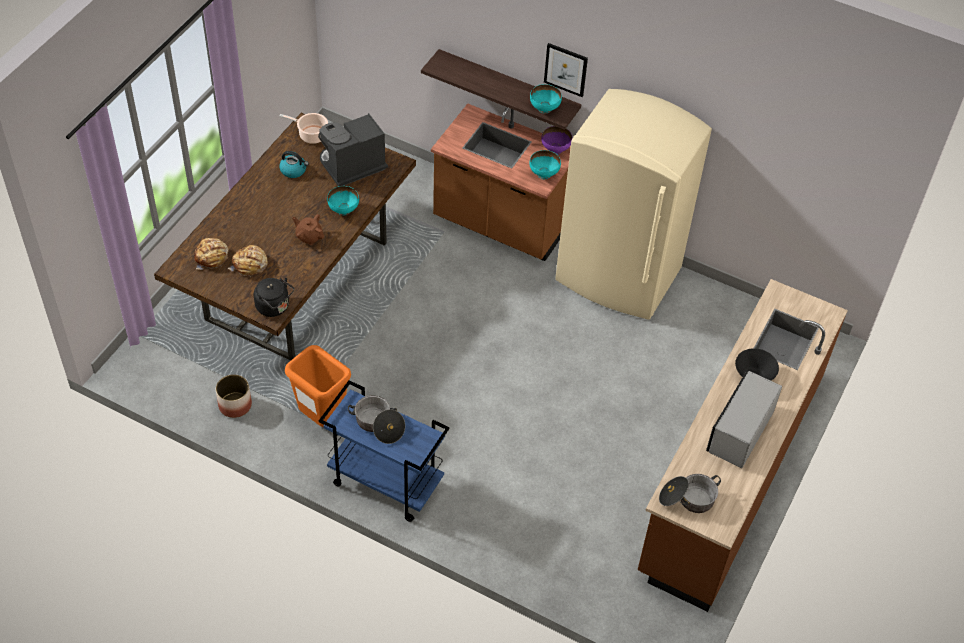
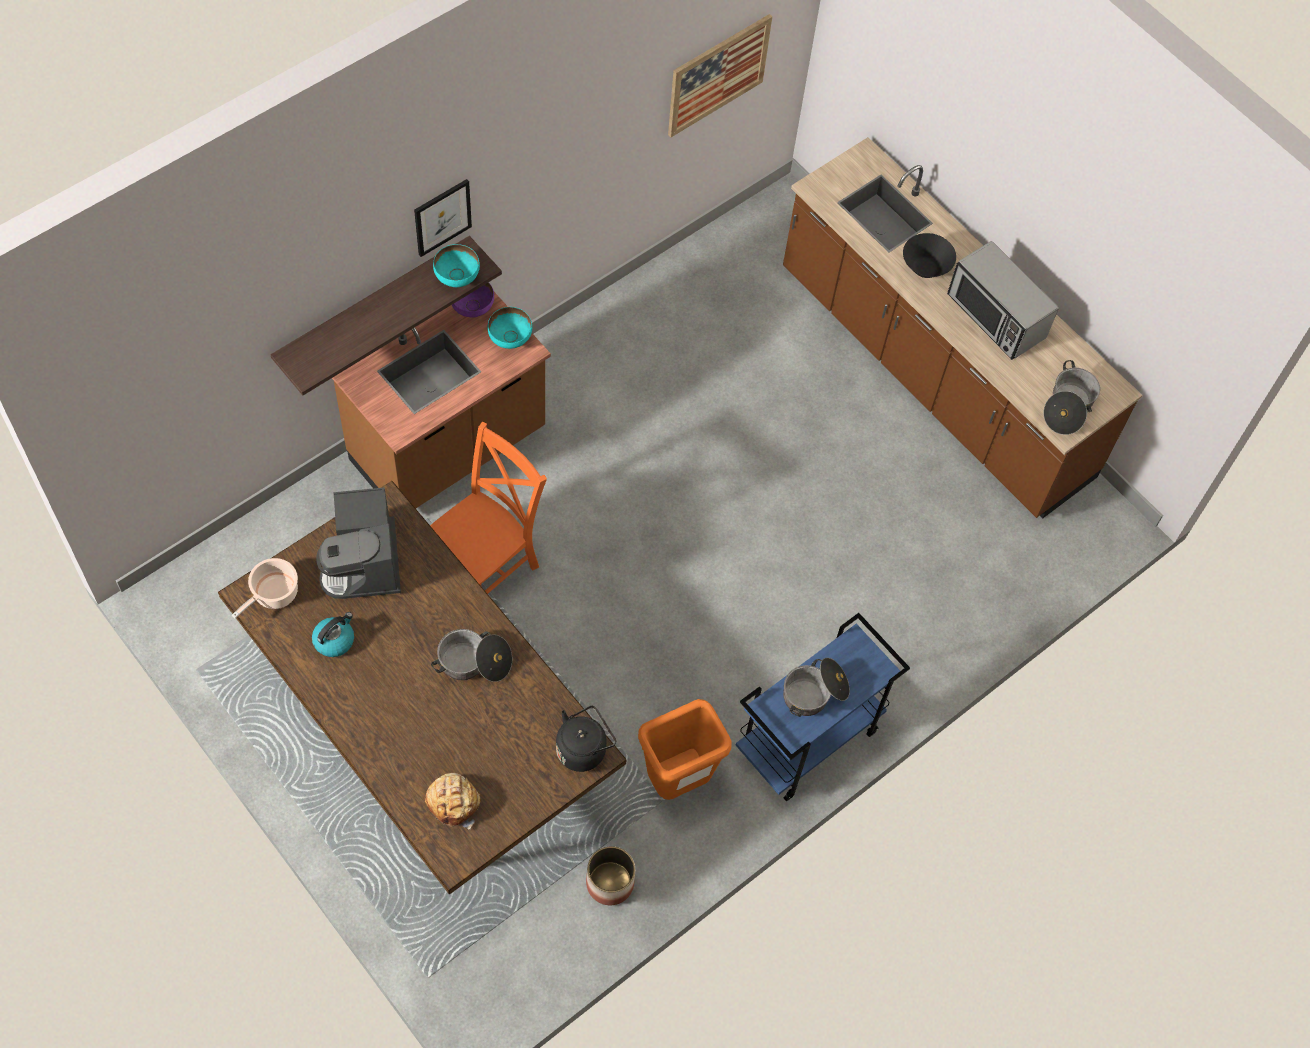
camera: 70 degrees left, 10 degrees up
(250, 265) = (491, 756): bread -> none
(309, 237) = (474, 663): brown teapot -> cooking pot
(343, 210) = (443, 602): turquoise bowl -> none
(427, 271) = (486, 565): none -> orange chair
(618, 276) = (598, 356): beige fridge -> none
(794, 176) = (718, 75): none -> picture

